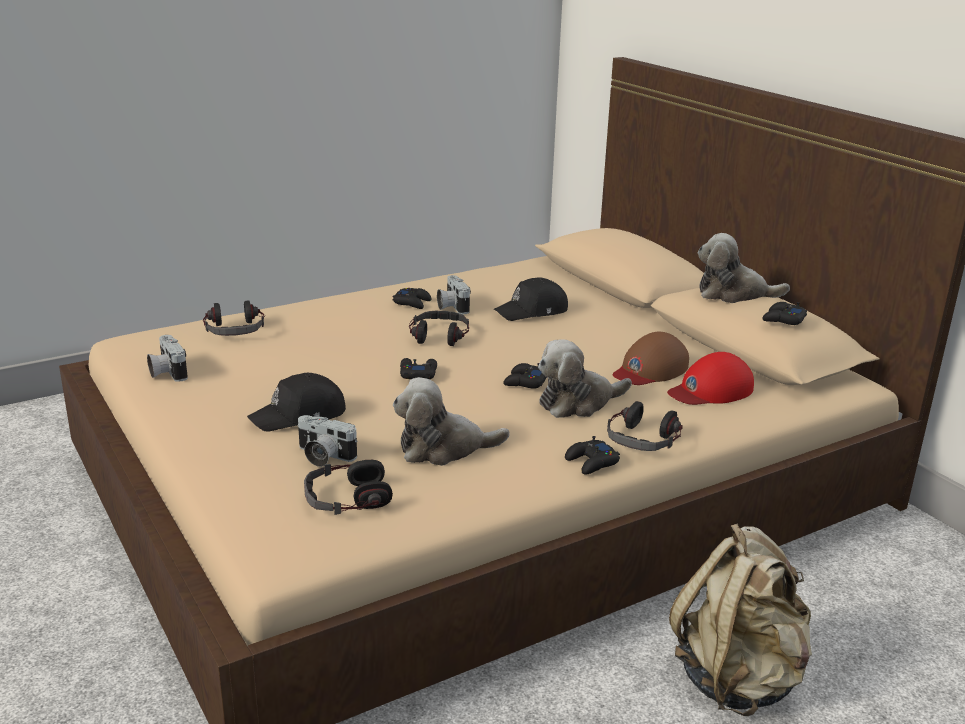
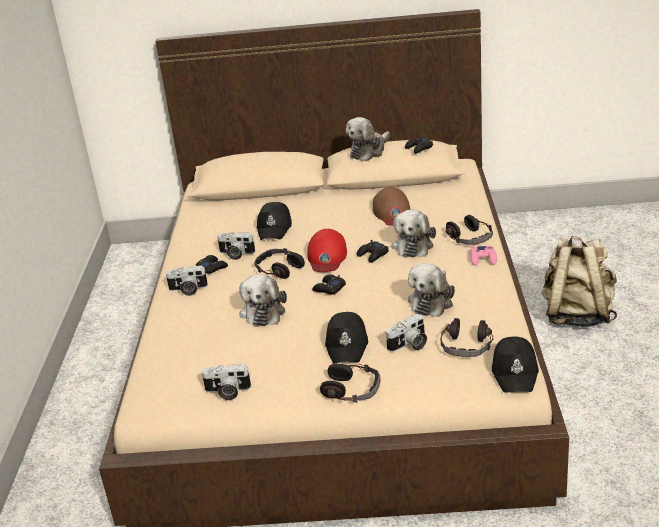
camera: 55 degrees left, 5 degrees up
(235, 329) = (185, 348): headphones -> headphones (352, 389)
(301, 553) = (515, 372): none -> black cap
(338, 349) = (263, 311): none -> plush toy
(357, 303) = (188, 290): none -> camera
(591, 462) = (483, 259): black game controller -> pink game controller
(710, 390) = (433, 203): red cap -> red cap (327, 257)

